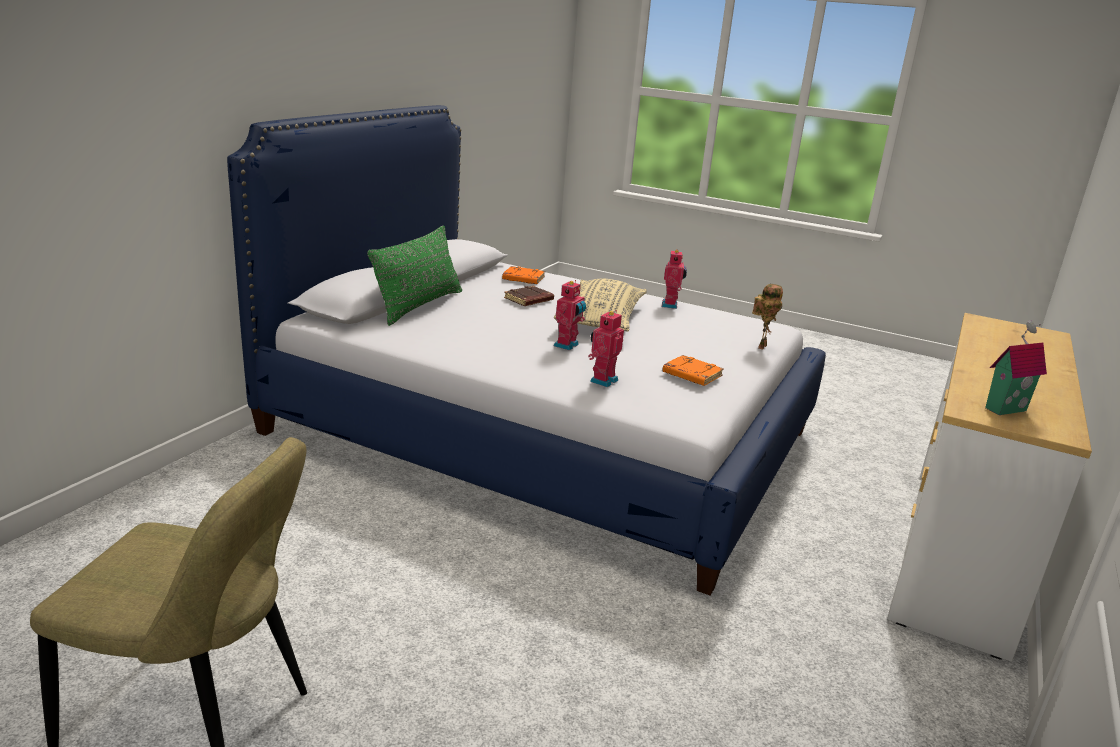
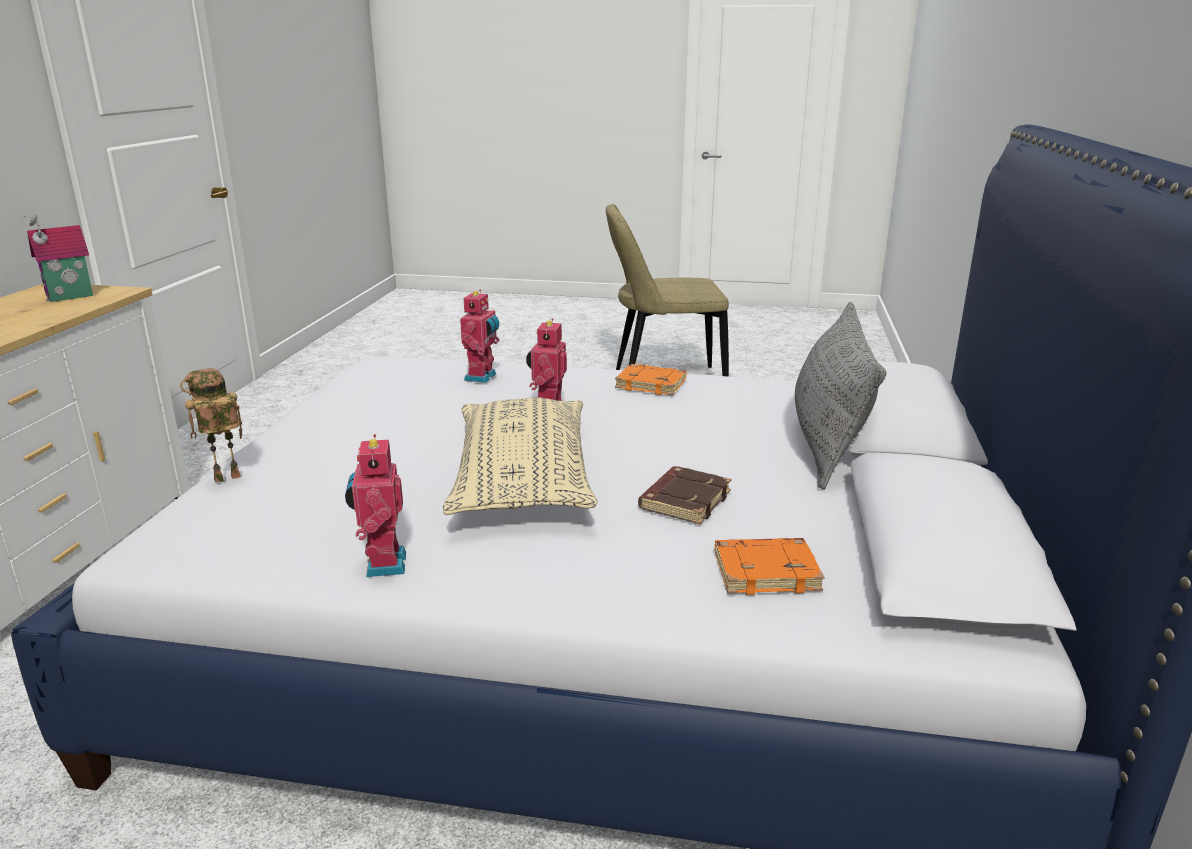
camera: 165 degrees right, 0 degrees up
(419, 306) = (828, 441): green pillow -> grey pillow
(691, 375) = (370, 401): orange book -> orange book (652, 384)
(761, 346) = (226, 479): toy robot -> toy robot turned 45 degrees clockwise

